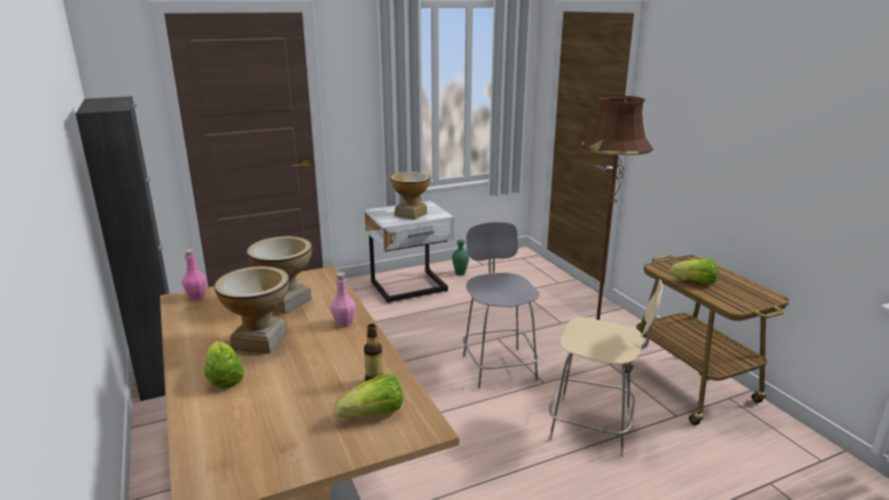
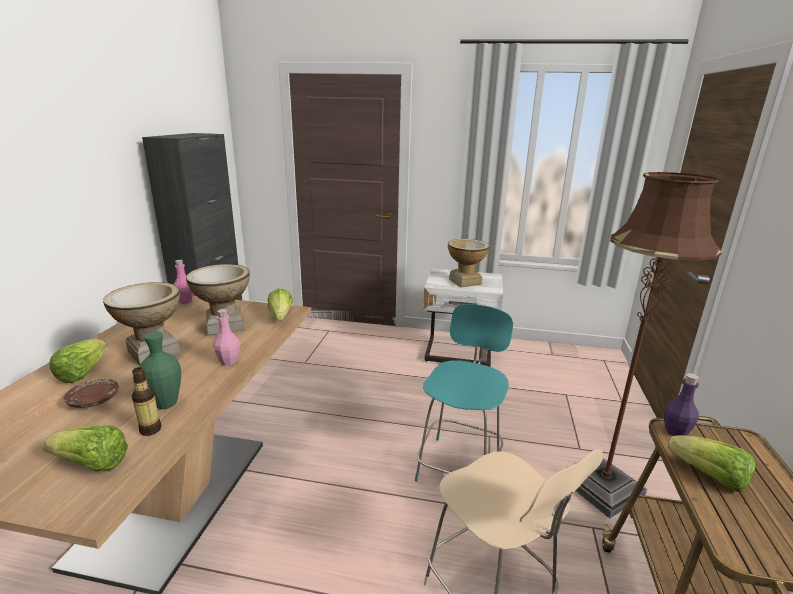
camera: 35 degrees right, 0 degrees up
(283, 387) = (93, 400): none -> brown plate
(323, 280) = (281, 316): none -> lettuce
(460, 273) = (520, 356): green vase -> green vase (166, 404)
(498, 365) = (459, 466): grey chair -> turquoise chair
(660, 267) = (675, 432): none -> purple bottle

